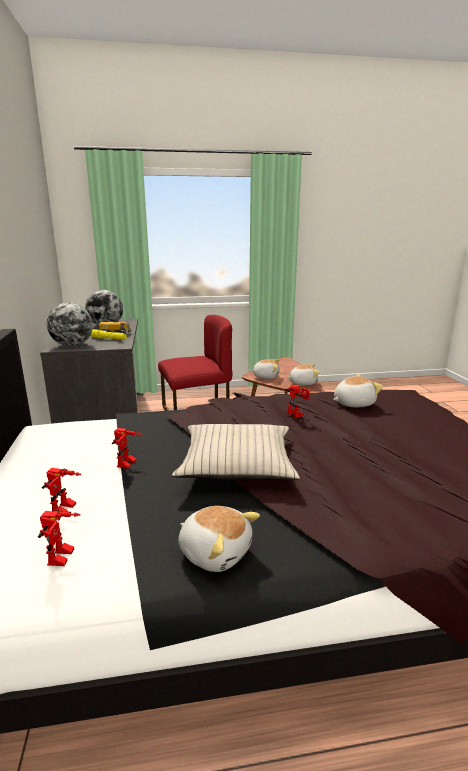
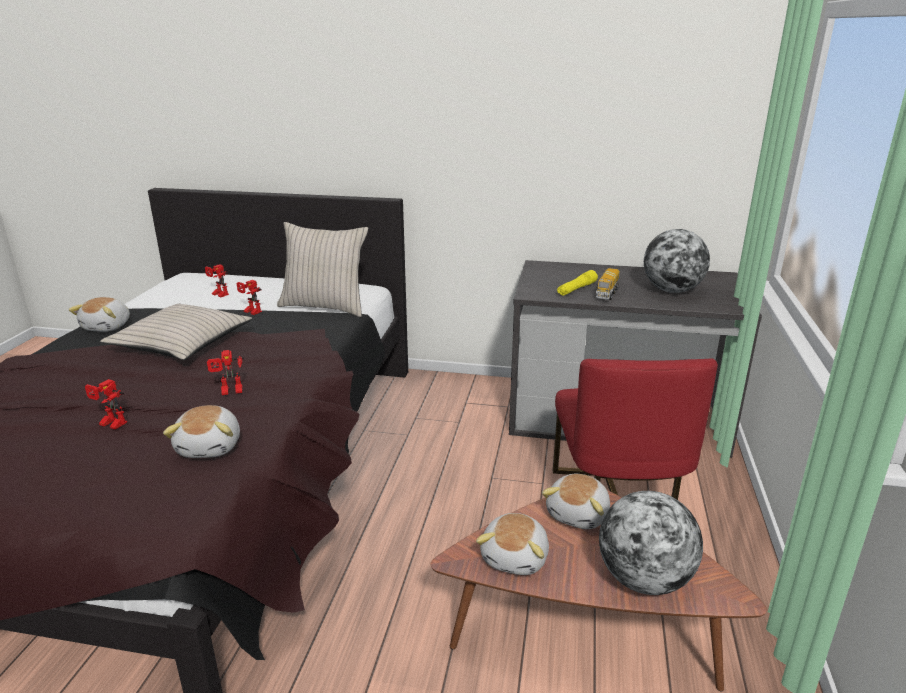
camera: 110 degrees right, 5 degrees up
(63, 558) = (171, 294): toy robot -> toy robot (109, 424)
(72, 345) = (548, 272): globe -> globe (644, 580)
(102, 432) = (325, 307): none -> beige pillow
(215, 552) = (108, 327): plush toy -> plush toy turned 45 degrees counterclockwise

